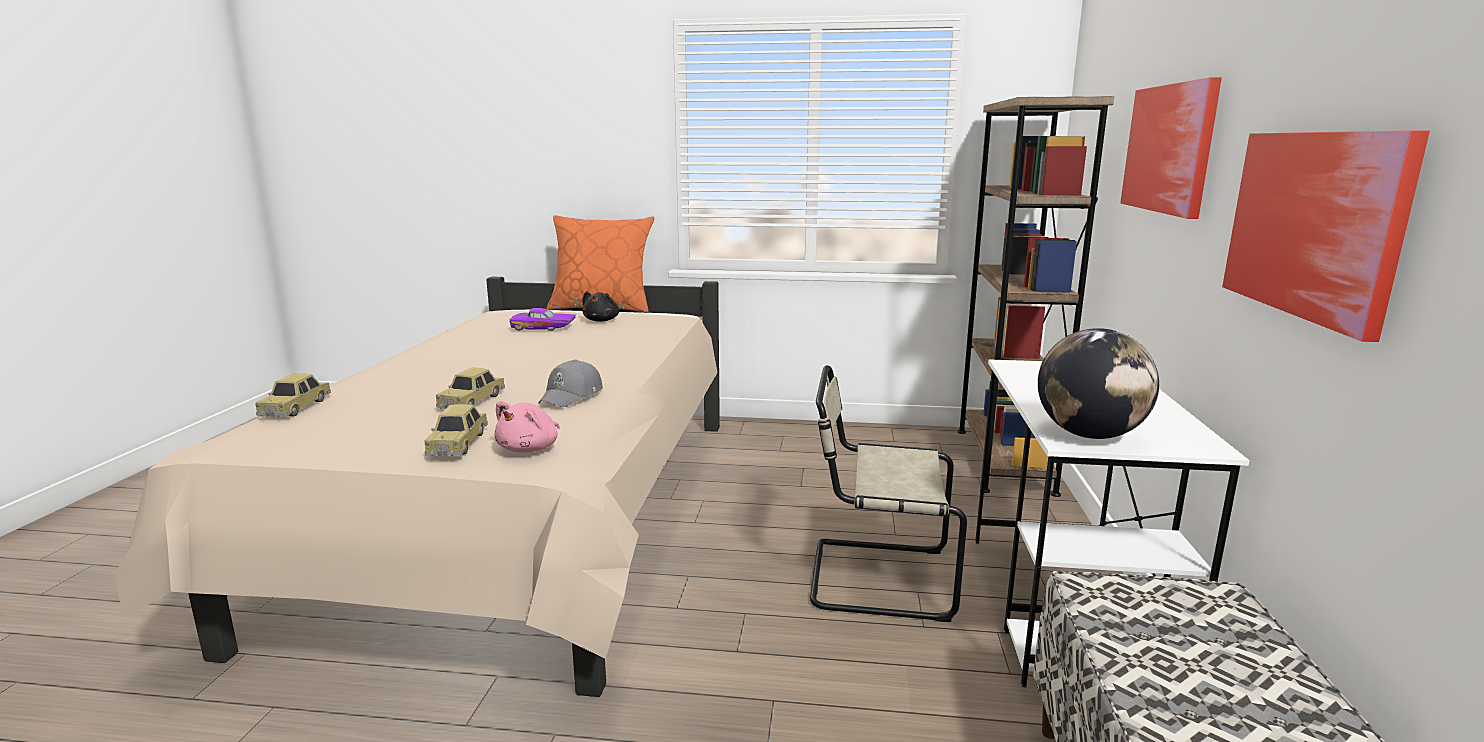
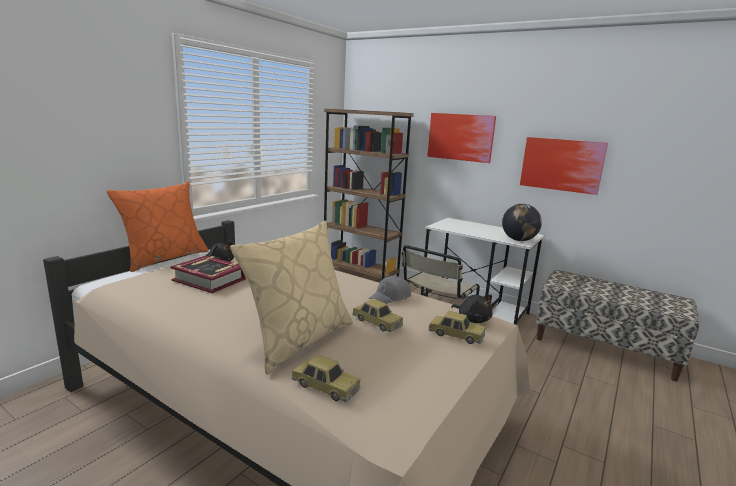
camera: 65 degrees left, 0 degrees up
(404, 381) = (298, 339): none -> beige pillow
(530, 449) = (472, 319): pink plush toy -> black plush toy
(543, 328) = (209, 280): purple toy car -> book
(572, 396) = (390, 297): grey cap -> grey cap turned 90 degrees clockwise

